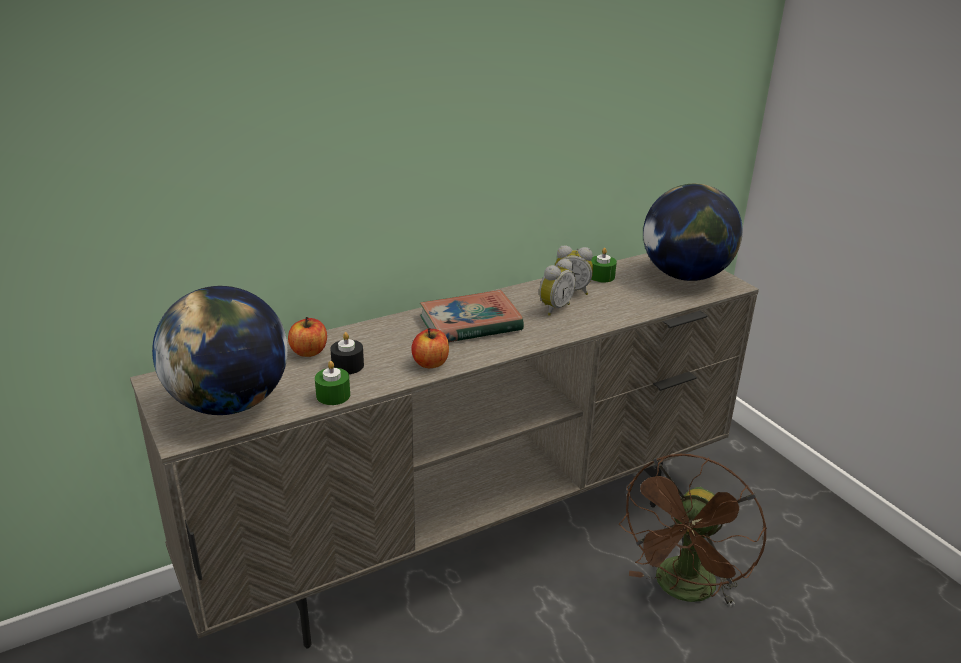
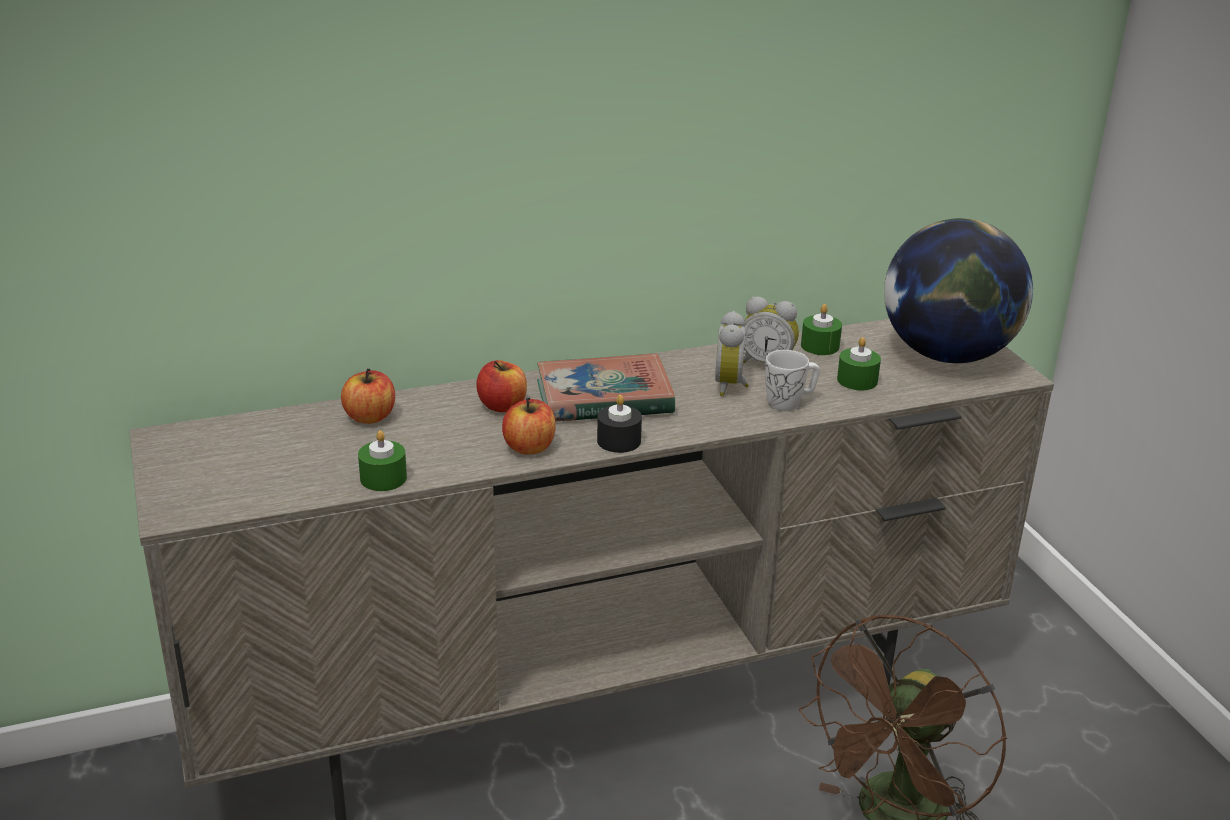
camera: 10 degrees right, 0 degrees up
(229, 403) = (245, 475): globe -> none
(347, 365) = (415, 440): black candle -> black candle (619, 441)
(401, 335) = (502, 406): none -> apple
(553, 308) = (731, 386): alarm clock -> alarm clock turned 135 degrees clockwise
(596, 316) = (790, 402): none -> white mug
(634, 297) = (857, 380): none -> green candle

